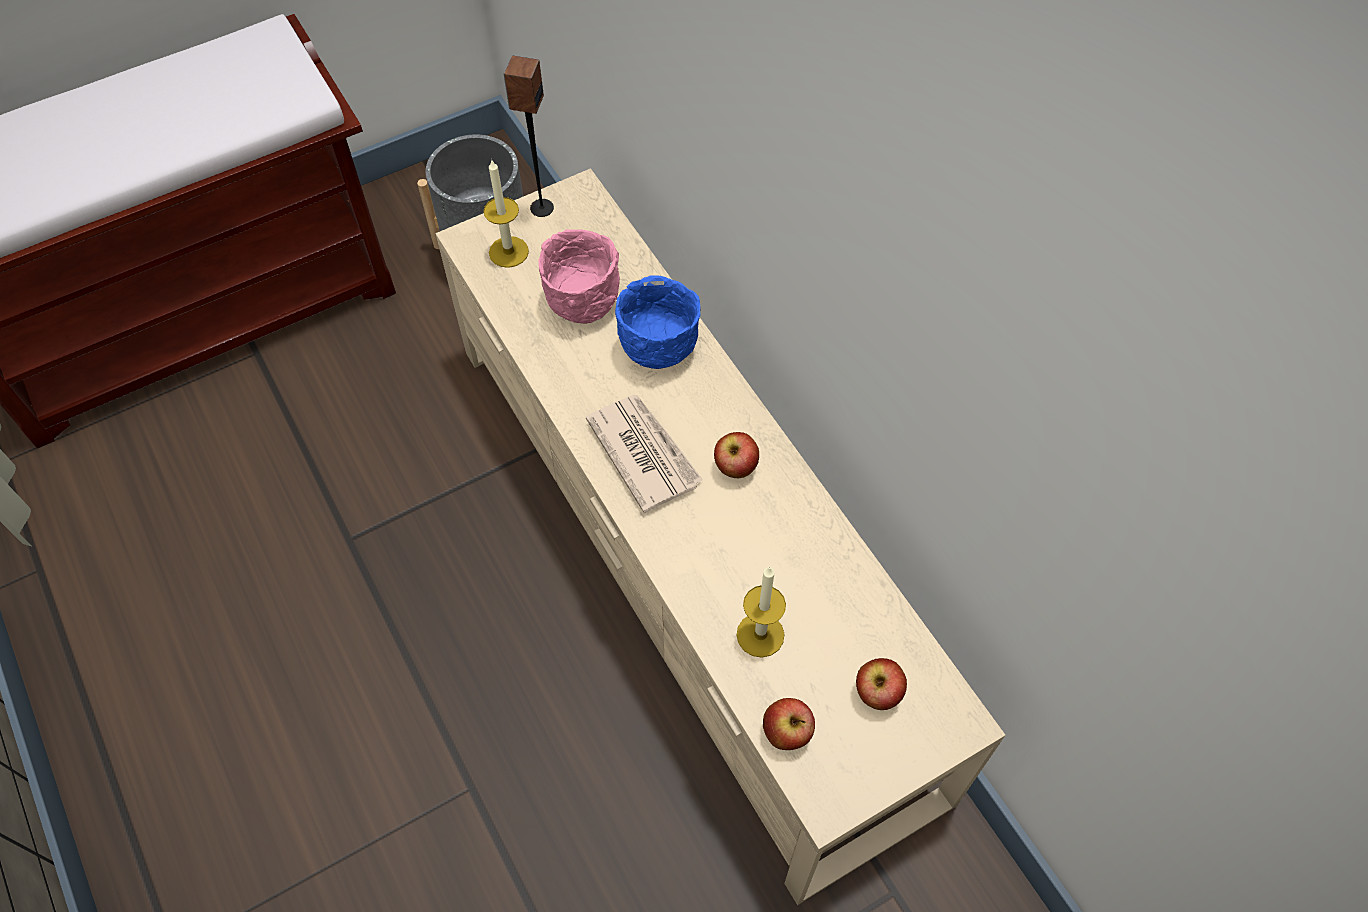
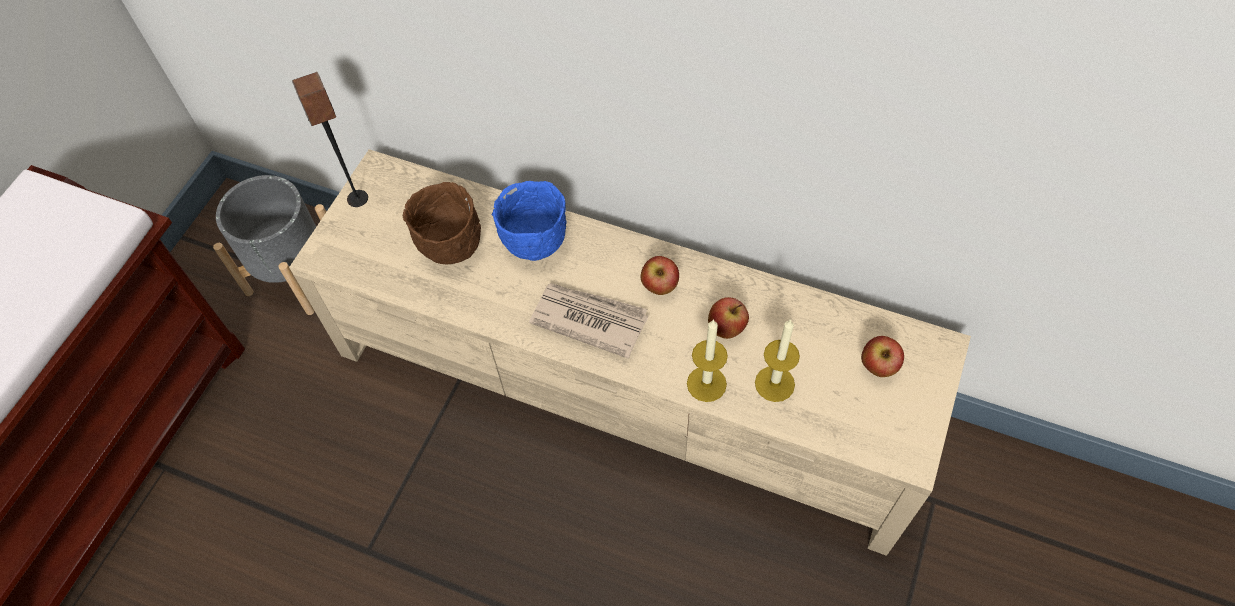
camera: 35 degrees left, 0 degrees up
(508, 252) = (360, 245): candle -> candle (706, 384)
(584, 303) = (451, 245): pink bowl -> brown bowl
(787, 733) = (848, 434): apple -> apple (727, 328)

